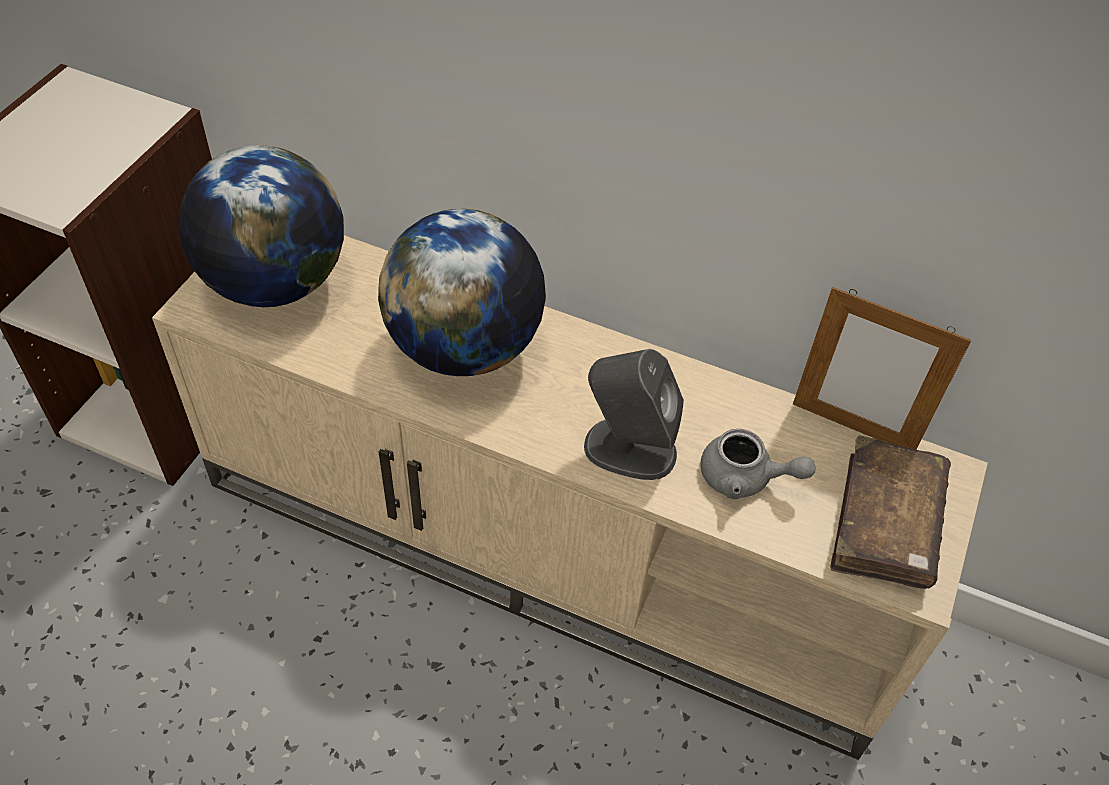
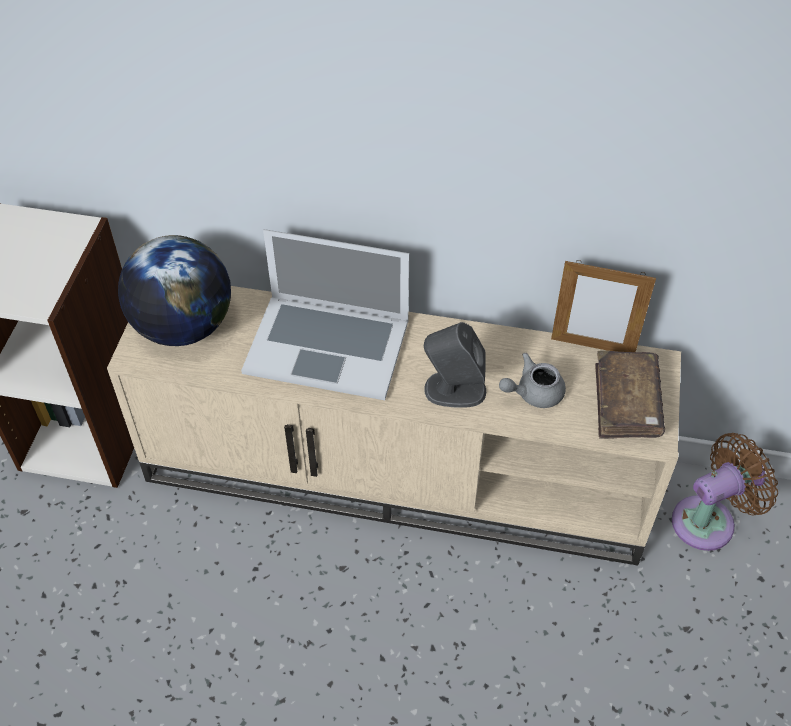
camera: 10 degrees left, 0 degrees up
(465, 348) = (327, 345): globe -> laptop
(745, 478) = (533, 393): grey teapot -> grey teapot turned 150 degrees clockwise
(979, 716) = (709, 520): none -> brown fan

